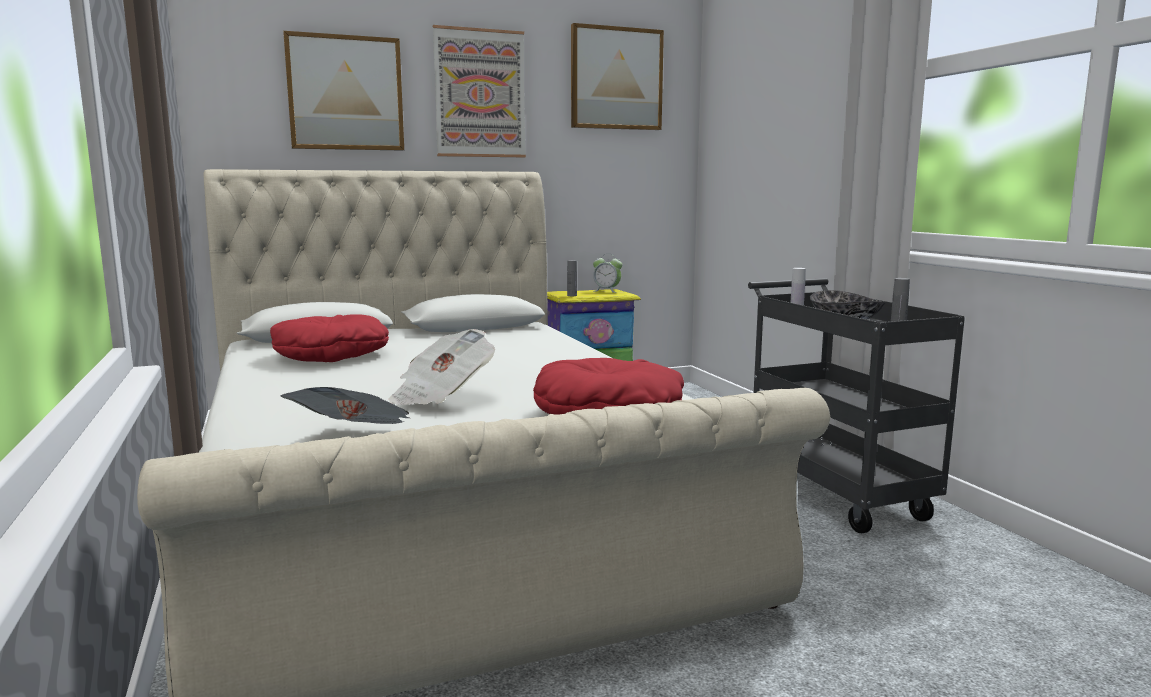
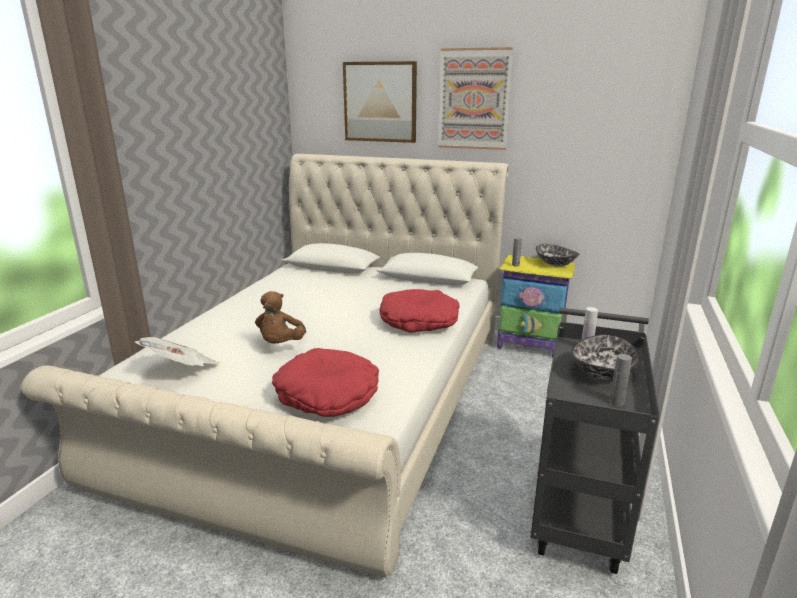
camera: 40 degrees right, 10 degrees up
(330, 355) = (307, 286): red pillow -> red pillow (418, 321)
(441, 395) = (280, 344): newspaper -> brown plush toy
(607, 291) = (556, 264): alarm clock -> bowl
(616, 79) = (597, 82): picture -> none

